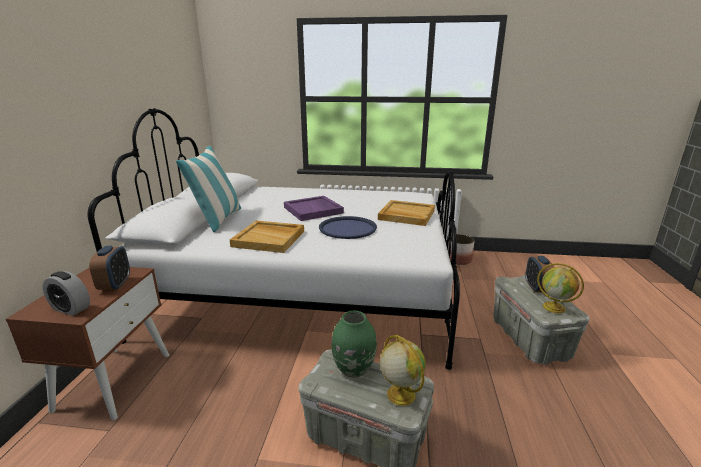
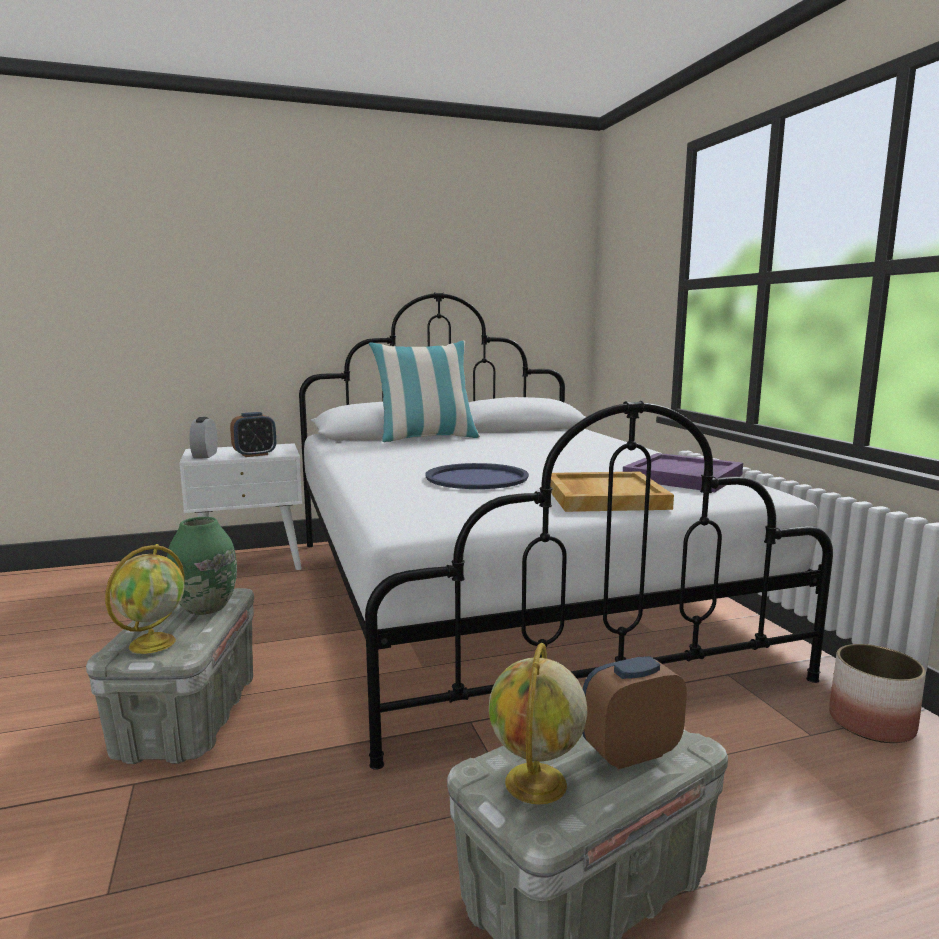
camera: 65 degrees right, 10 degrees down
(114, 380) = (249, 562): brown nightstand -> white nightstand
(269, 238) = (389, 459): beige tray -> none
(313, 210) = (528, 458): purple tray -> purple tray (683, 477)

